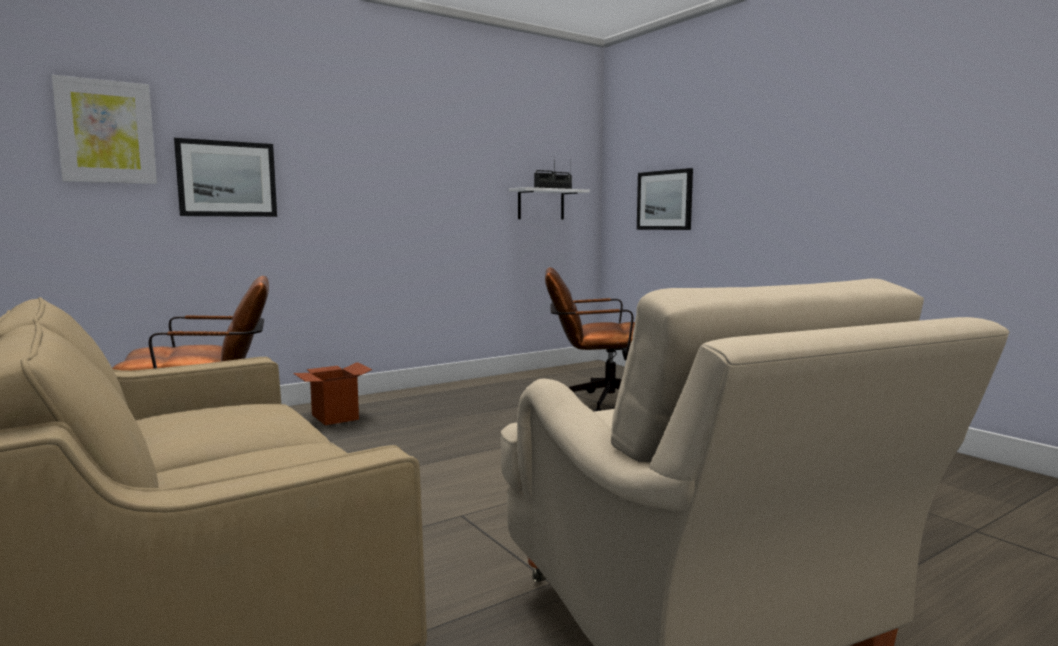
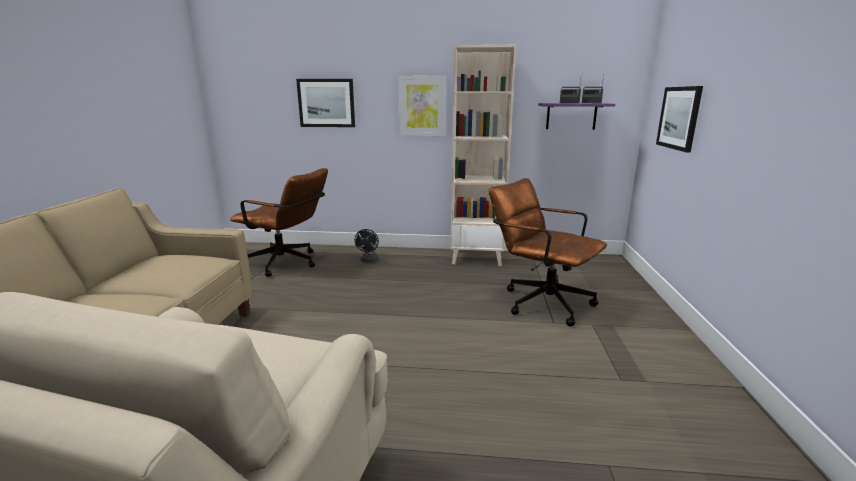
camera: 40 degrees right, 10 degrees up
(106, 132) = (264, 78): picture -> picture (422, 106)
(334, 417) = (369, 261): cardboard box -> black fan
(467, 387) = (476, 257): none -> beige bookcase
(541, 204) = (571, 116): white shelf -> purple shelf

